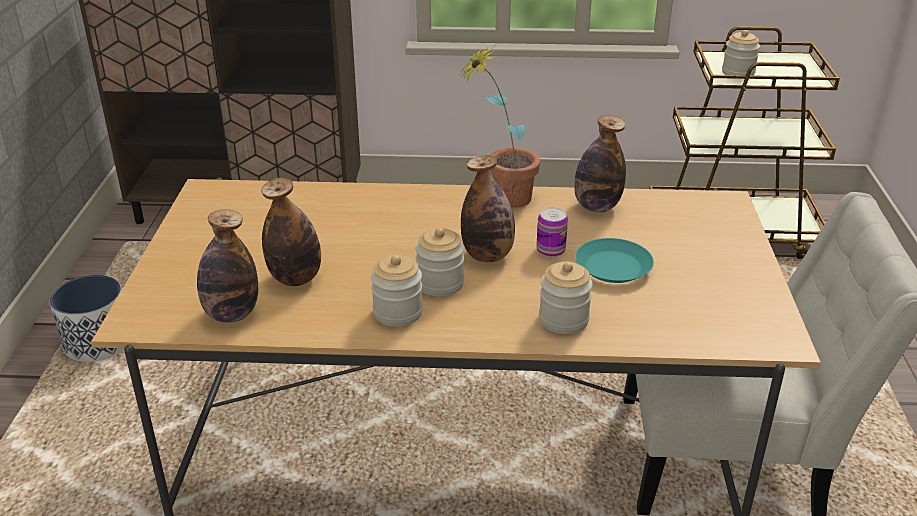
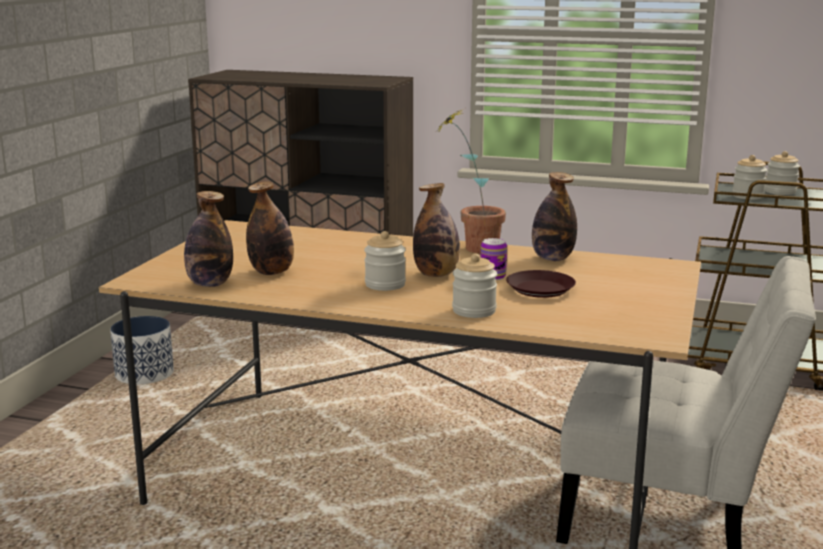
camera: 15 degrees right, 15 degrees down
(398, 313) = (339, 295): jar -> jar (780, 192)
(613, 266) = (540, 289): turquoise plate -> brown plate

